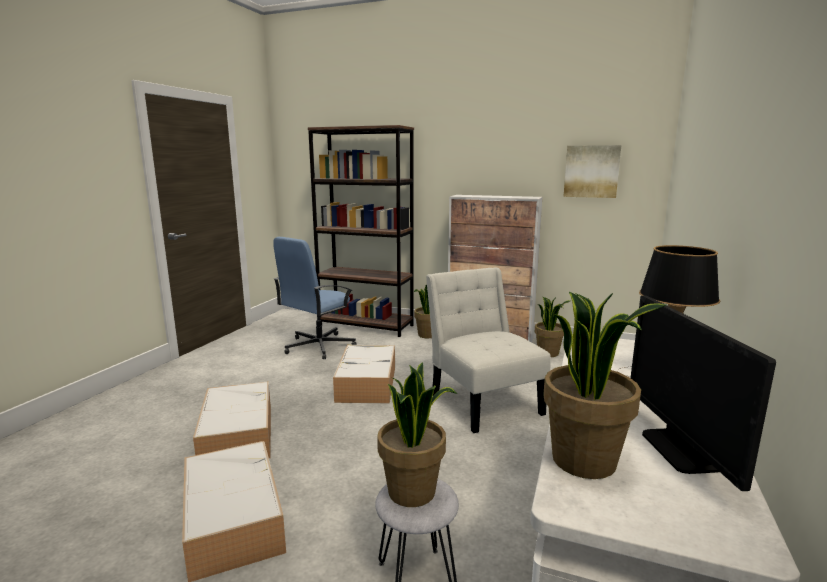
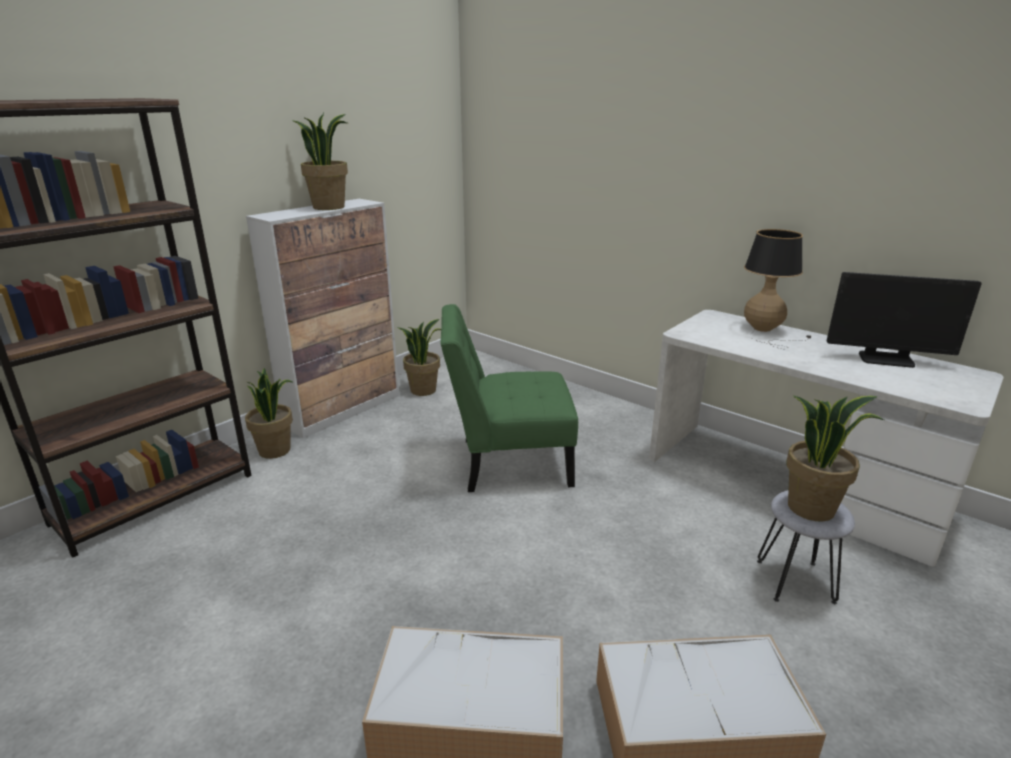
camera: 70 degrees left, 10 degrees up
(318, 346) = (185, 572): blue office chair -> none
(367, 384) = (394, 540): storage box -> none
(483, 401) = (507, 462): white chair -> green chair
(585, 460) = (911, 387): potted plant -> potted plant (329, 207)
(591, 171) = (400, 157): picture -> none

